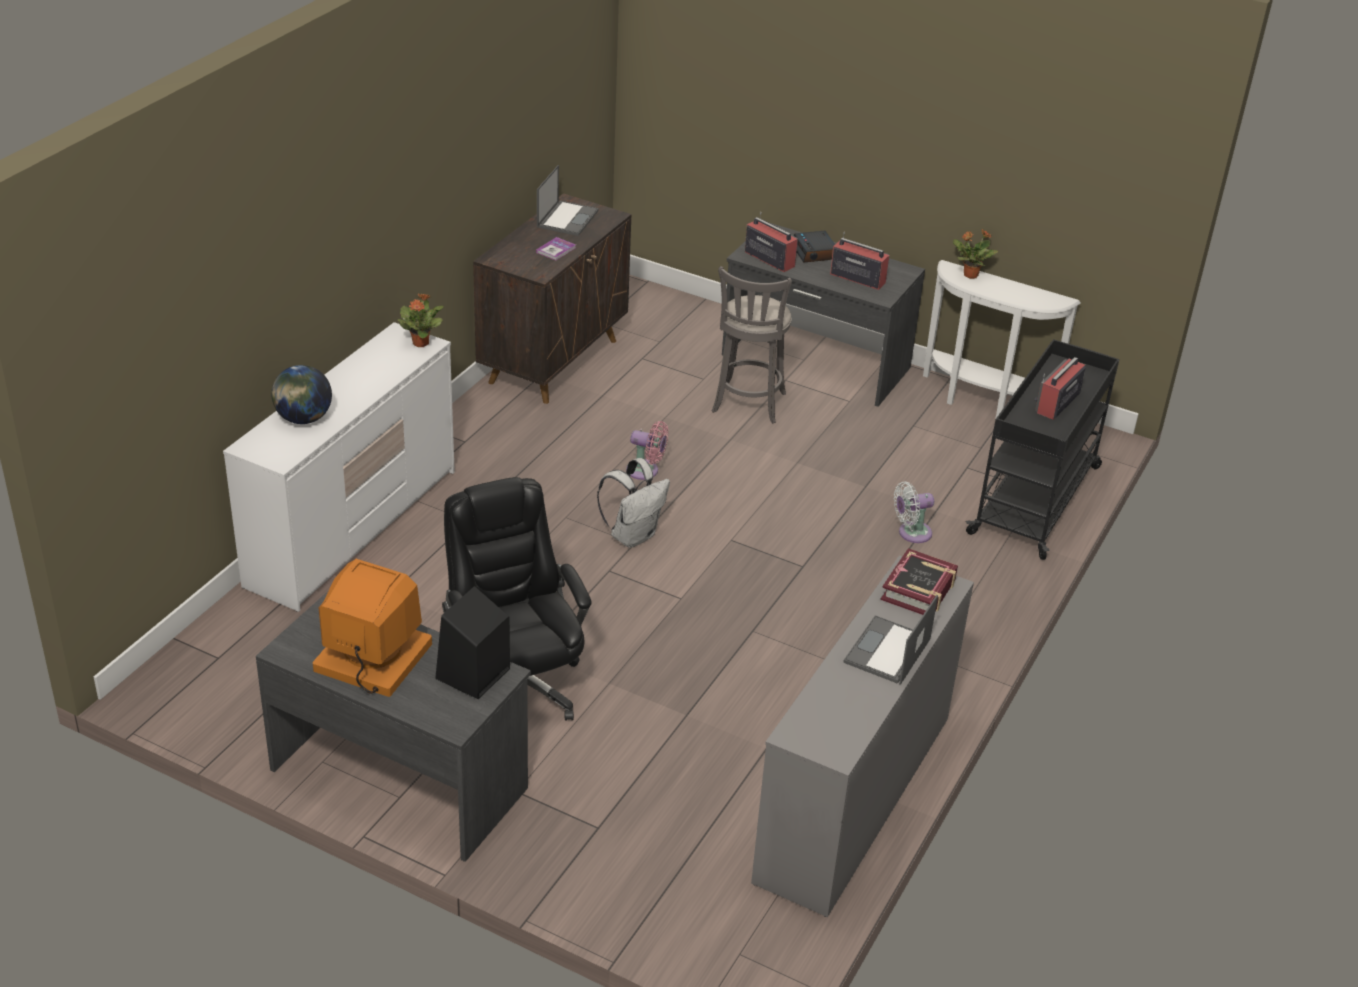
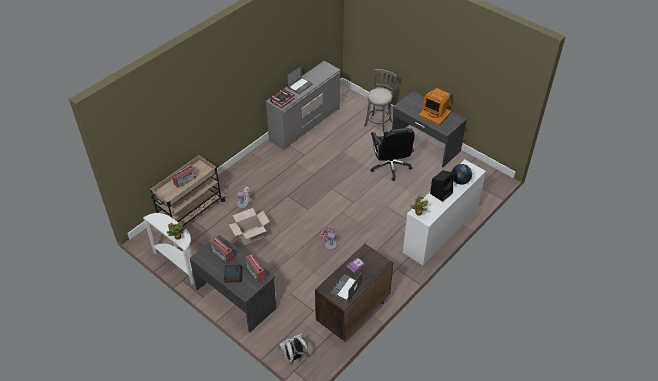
camera: 165 degrees left, 10 degrees up
(472, 675) = (408, 107): black speaker -> black speaker (441, 193)
(633, 535) = (341, 215): white backpack -> white backpack (294, 357)
(748, 405) = (276, 275): grey stool -> grey stool (378, 123)
(850, 469) = (250, 235): none -> cardboard box
(1036, 499) = (190, 213): black cart -> beige cart

